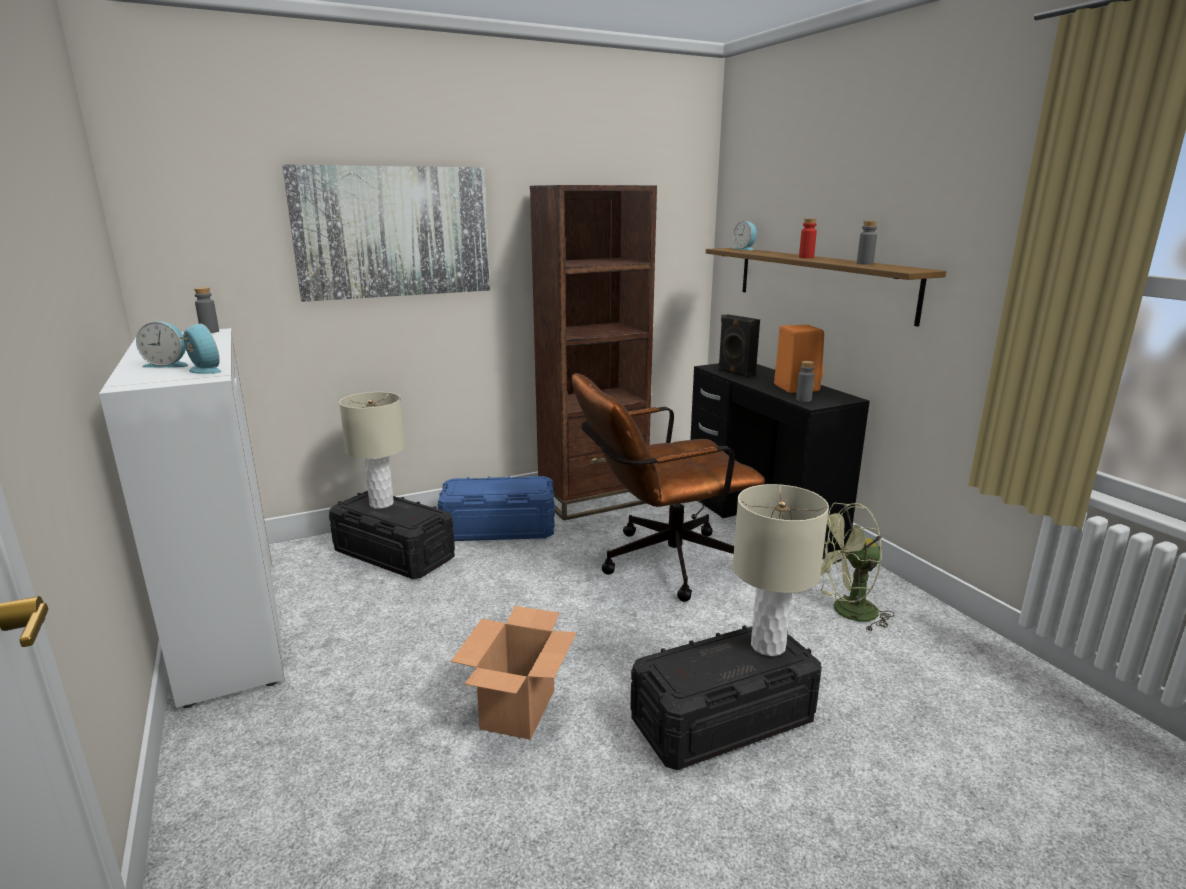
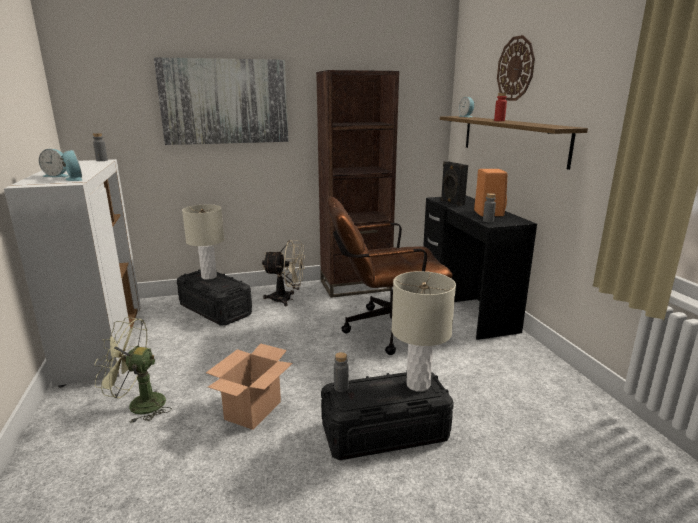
camera: 10 degrees right, 0 degrees up
(499, 528) = (287, 299): blue storage box -> beige fan
(825, 185) = (515, 69): none -> wall clock
(846, 612) = (503, 372): green fan -> green fan (138, 405)
(864, 263) = (534, 124): grey bottle -> grey bottle (341, 388)

